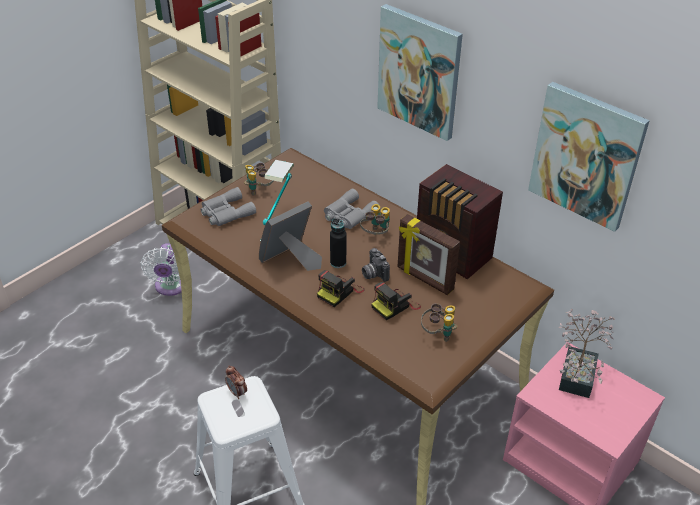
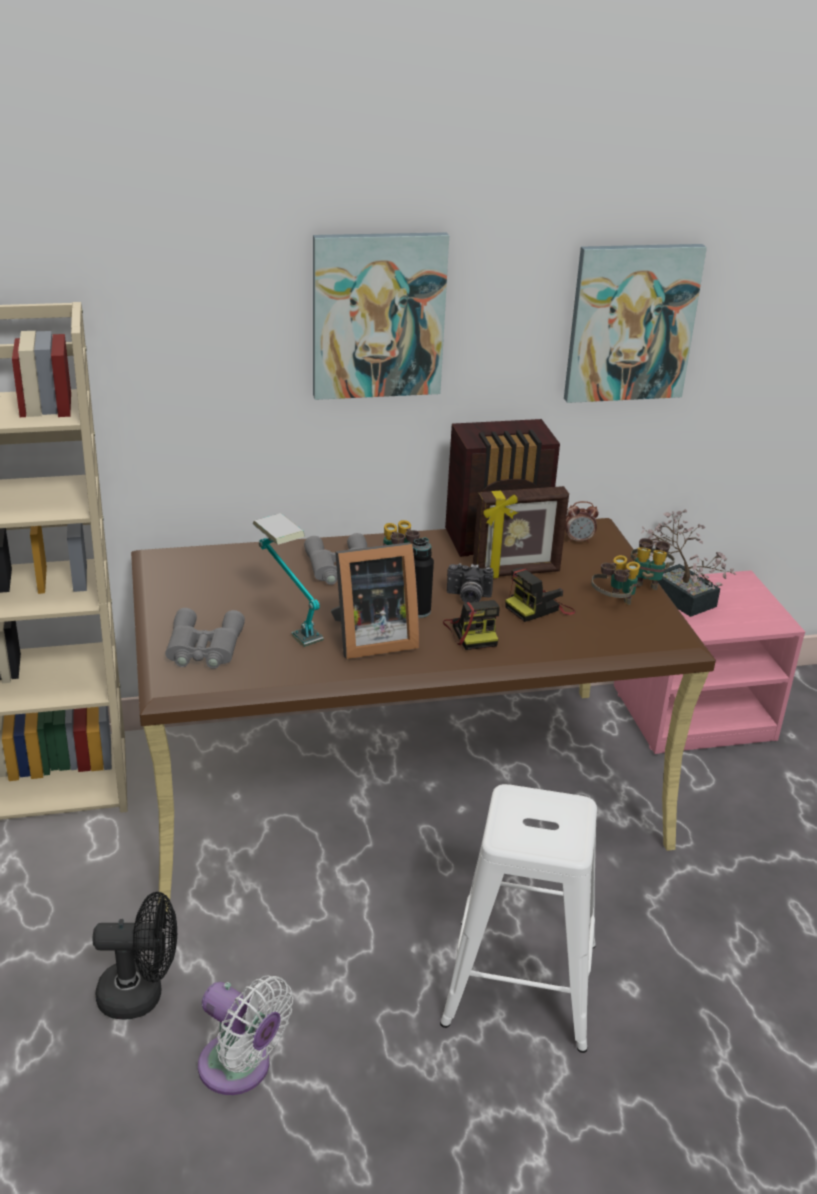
camera: 55 degrees left, 10 degrees down
(132, 355) = (141, 994): none -> black fan
(170, 287) = (51, 886): white fan -> white fan (240, 1069)
(237, 392) = (514, 811): alarm clock -> alarm clock (578, 540)
(259, 190) = (193, 604): binoculars -> binoculars (648, 581)
(291, 260) = (370, 639): picture frame -> picture frame turned 105 degrees counterclockwise
(395, 305) = (539, 608): camera -> camera turned 60 degrees clockwise

